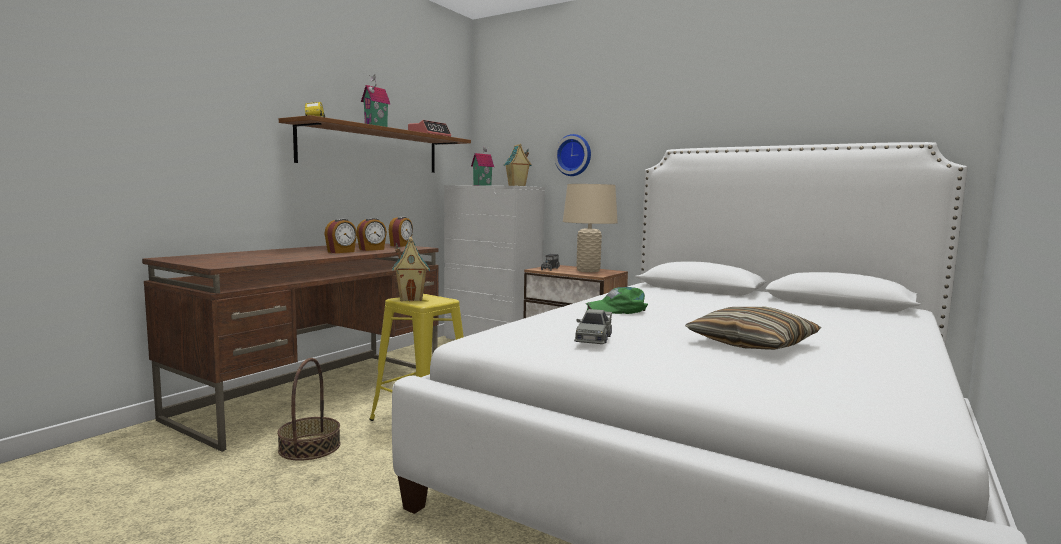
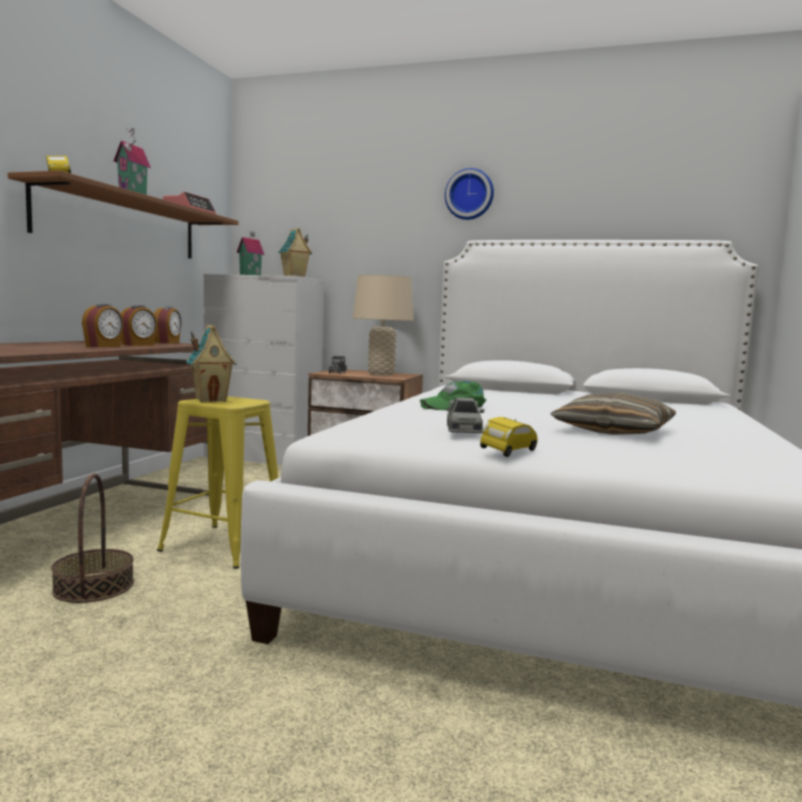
camera: 15 degrees left, 0 degrees up
(574, 155) = (359, 244): wall clock -> wall clock (469, 195)
(615, 366) = (510, 452): none -> yellow toy car

